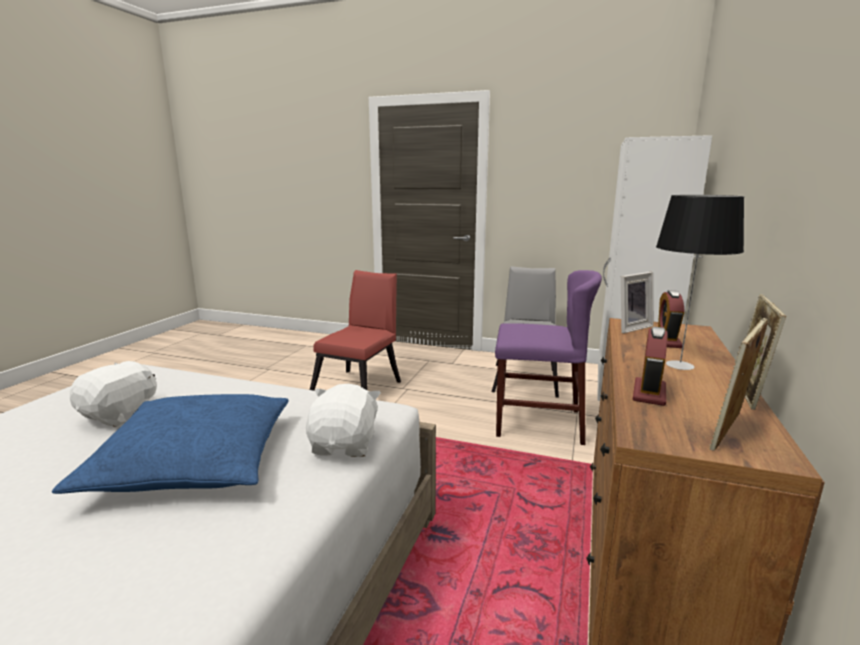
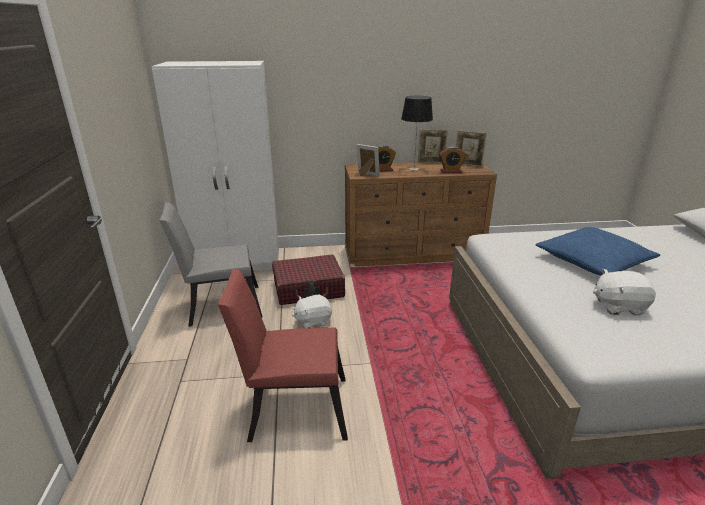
camera: 115 degrees left, 10 degrees up
(345, 445) = (528, 236): white plush toy -> white plush toy (313, 321)
(538, 423) = (308, 289): purple chair -> red suitcase

